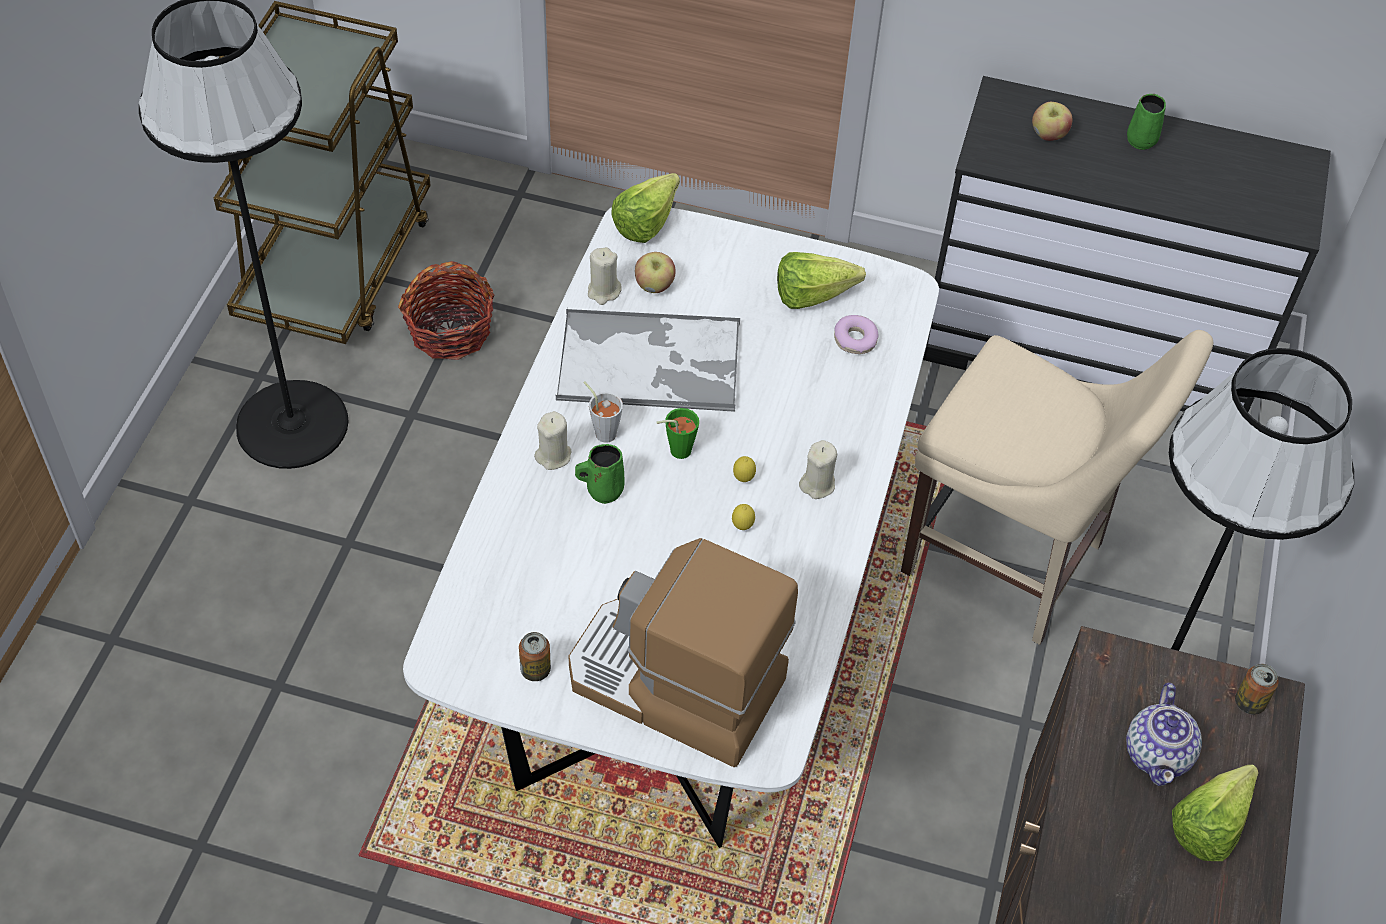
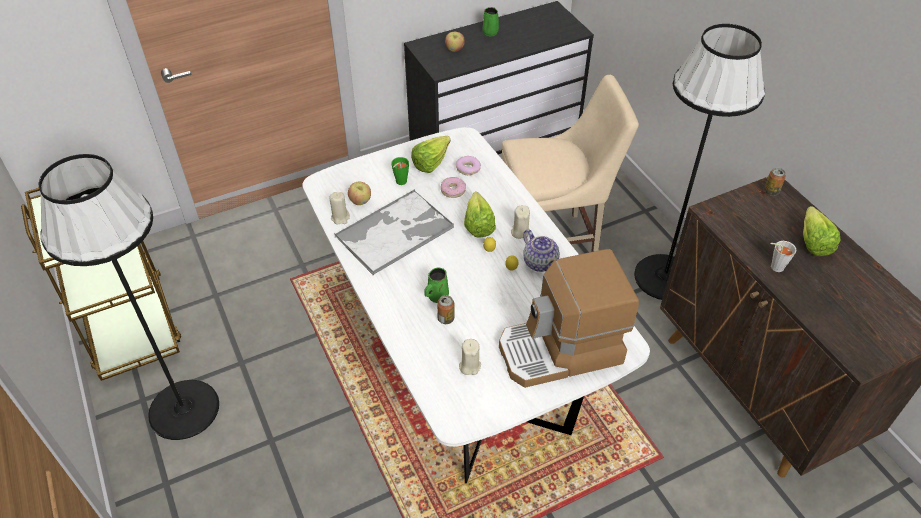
camera: 40 degrees left, 5 degrees down
(450, 331) = (221, 314): basket -> none
(535, 670) = (498, 391): can -> can (446, 319)
(553, 455) = (398, 298): beige candle -> beige candle (469, 366)
(602, 430) = (408, 273): grey cup -> grey cup (774, 267)
(651, 220) = (327, 176): lettuce -> lettuce (479, 222)
(675, 451) = (448, 259): green cup -> green cup (399, 183)
(796, 357) = (453, 190): none -> donut
(1158, 753) = (768, 231): teapot -> teapot (540, 262)

